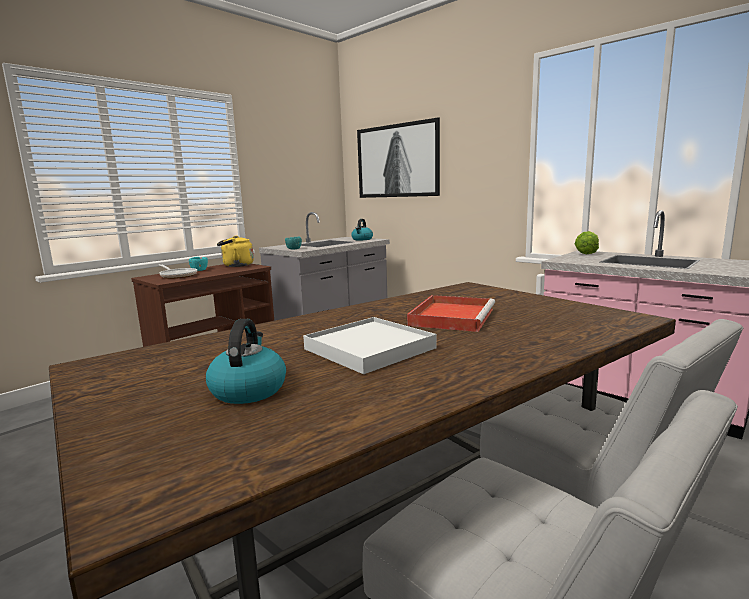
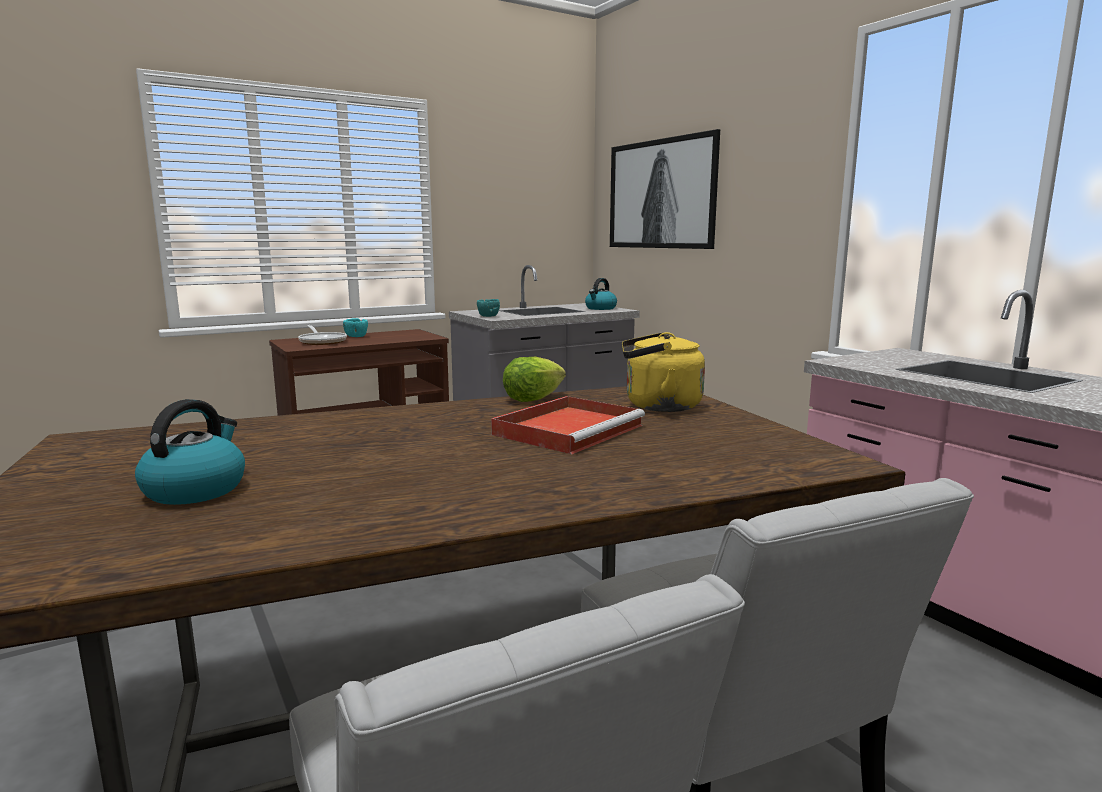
camera: 15 degrees right, 0 degrees up
(236, 265) = (407, 334): yellow kettle -> yellow kettle (658, 406)
(369, 348) = (399, 459): white tray -> none
(586, 253) = (902, 353): lettuce -> lettuce (532, 399)

